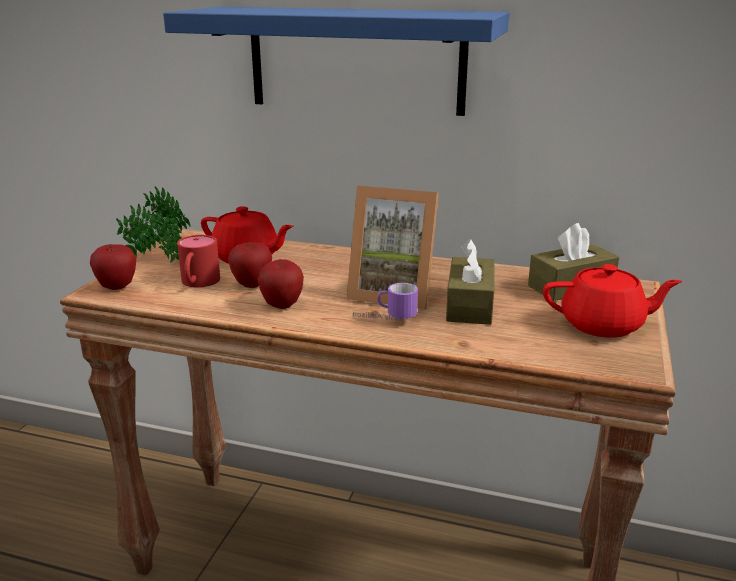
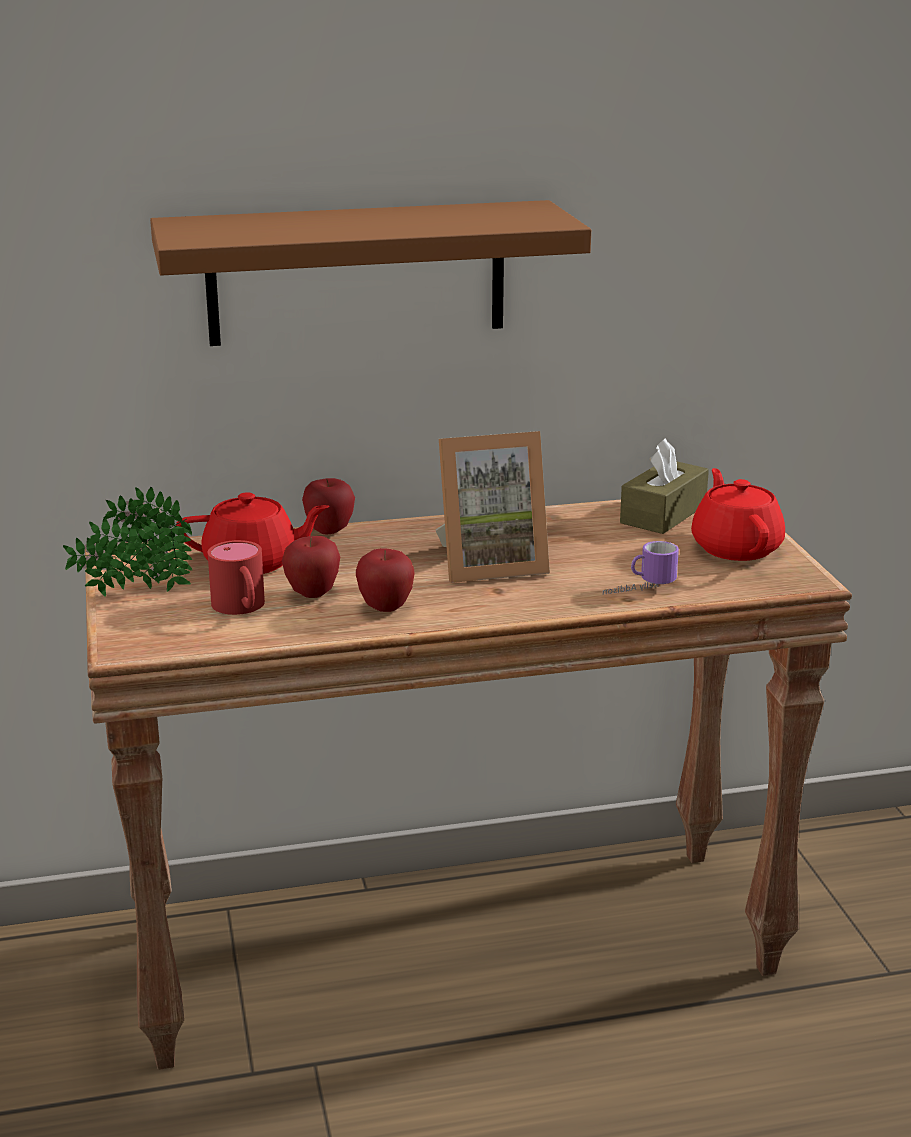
camera: 30 degrees left, 0 degrees up
(117, 287) = (143, 638): apple -> apple (329, 531)
(356, 60) = (356, 273): blue shelf -> brown shelf
(384, 319) = (519, 595): mug -> mug (638, 590)
(470, 305) = (587, 558): brown tissue box -> none
(603, 325) = (736, 547): red teapot -> red teapot turned 75 degrees counterclockwise

